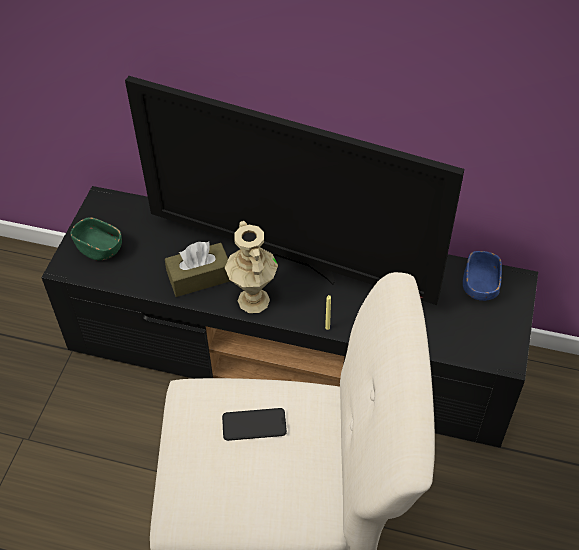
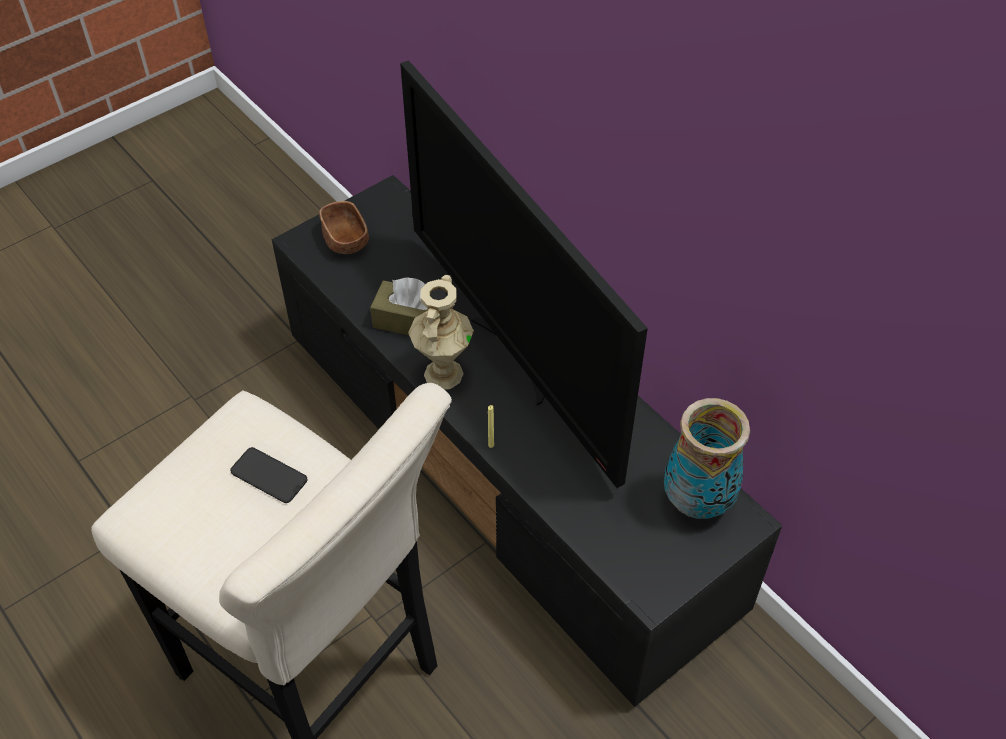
camera: 35 degrees right, 0 degrees up
(99, 248) = (345, 240): green bowl -> brown bowl
(480, 286) = (697, 500): blue bowl -> vase

